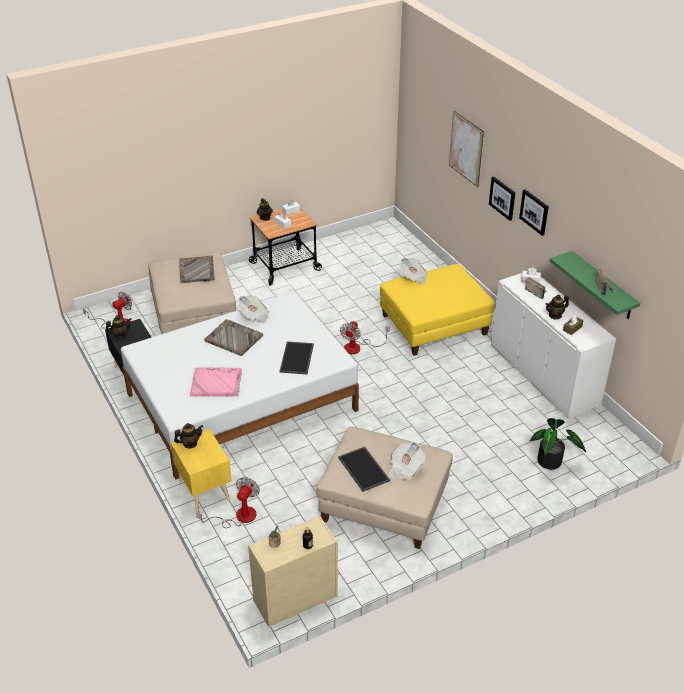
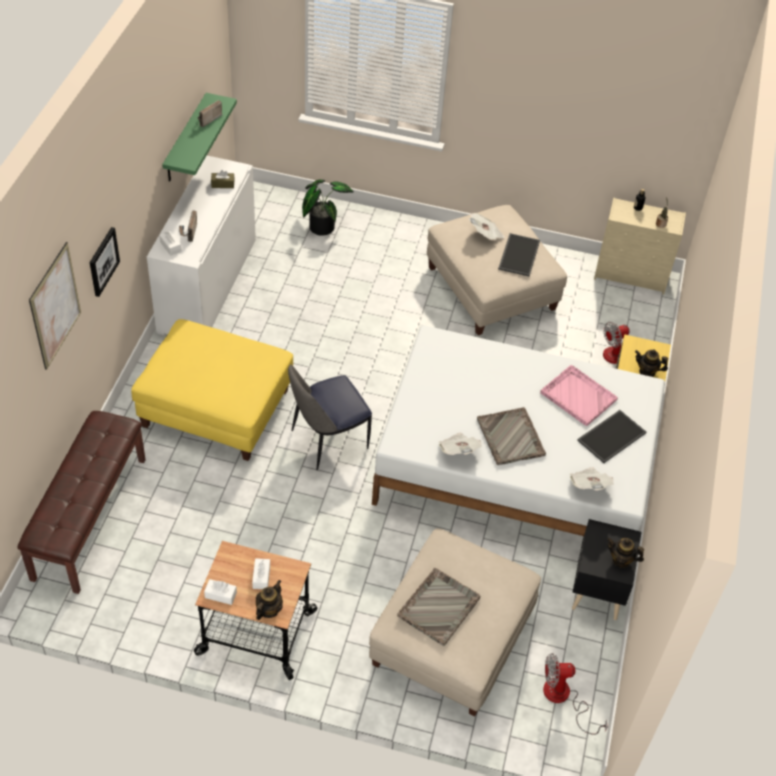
camera: 140 degrees left, 10 degrees up
(297, 358) = (471, 367): tray -> tray (611, 435)
(358, 347) = (327, 441): fan -> chair
(414, 256) = (89, 517): none -> brown bench
(414, 277) = (212, 398): newspaper -> newspaper (589, 486)
(534, 212) = (129, 203): picture -> none
(555, 315) = (214, 203): teapot -> none

